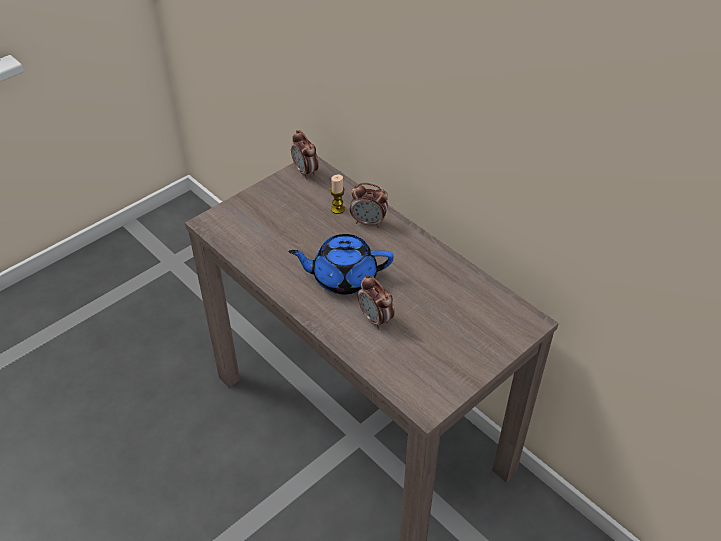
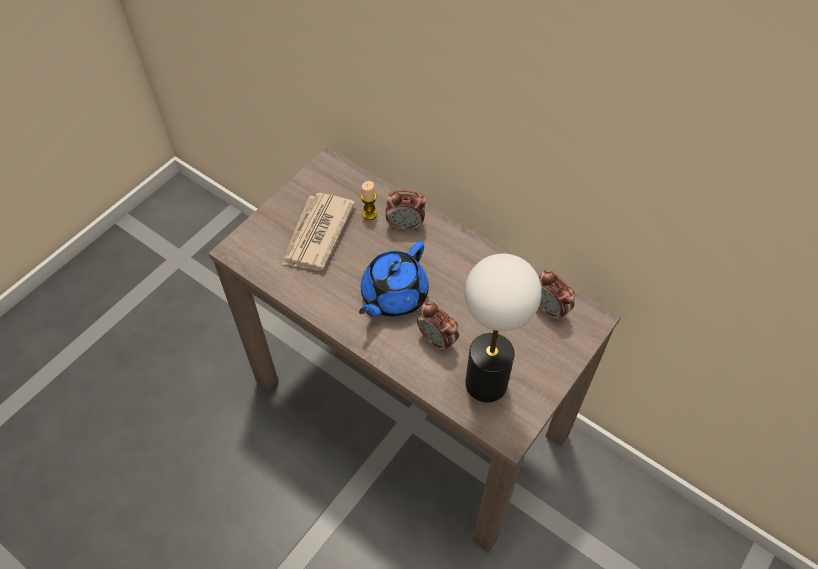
camera: 10 degrees left, 10 degrees up
(285, 219) = (316, 234): none -> newspaper
(305, 172) = (325, 172): alarm clock -> alarm clock (550, 310)
(343, 277) = (393, 296): blue teapot -> blue teapot turned 45 degrees counterclockwise
(414, 361) = (486, 383): none -> table lamp

